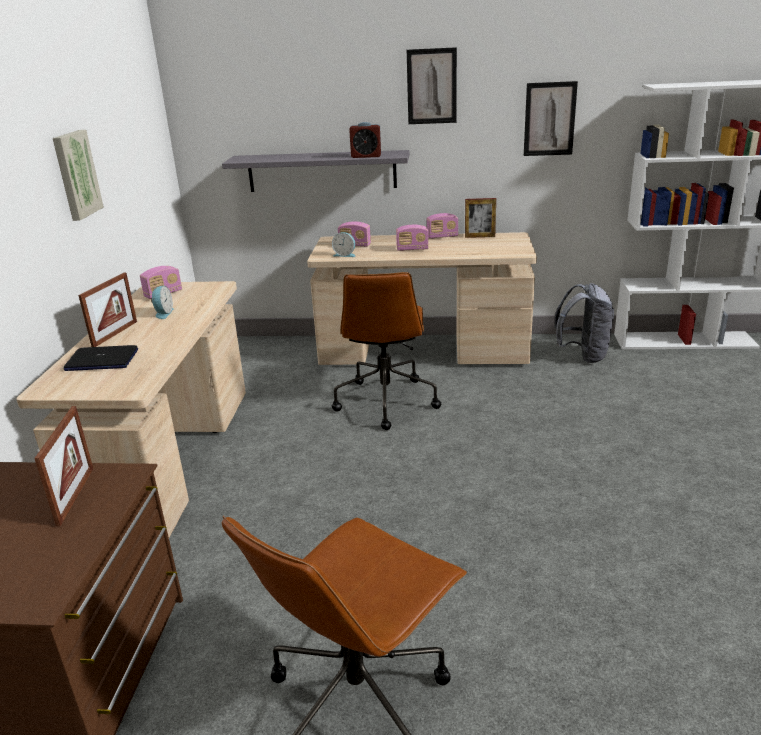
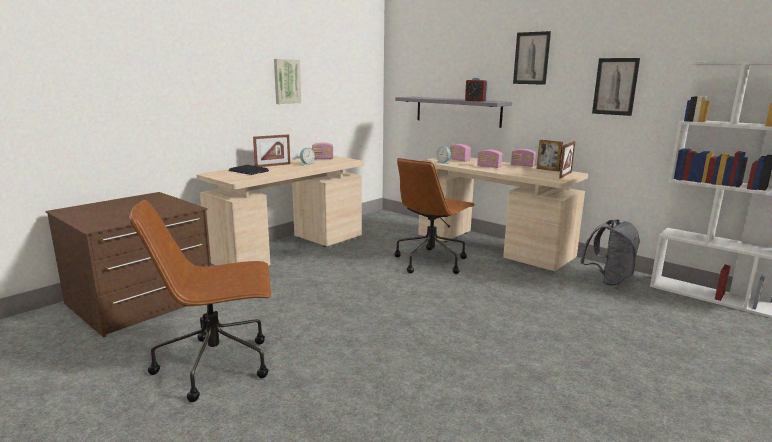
camera: 35 degrees right, 10 degrees down
(75, 495) = (163, 207): picture frame -> picture frame (565, 175)

